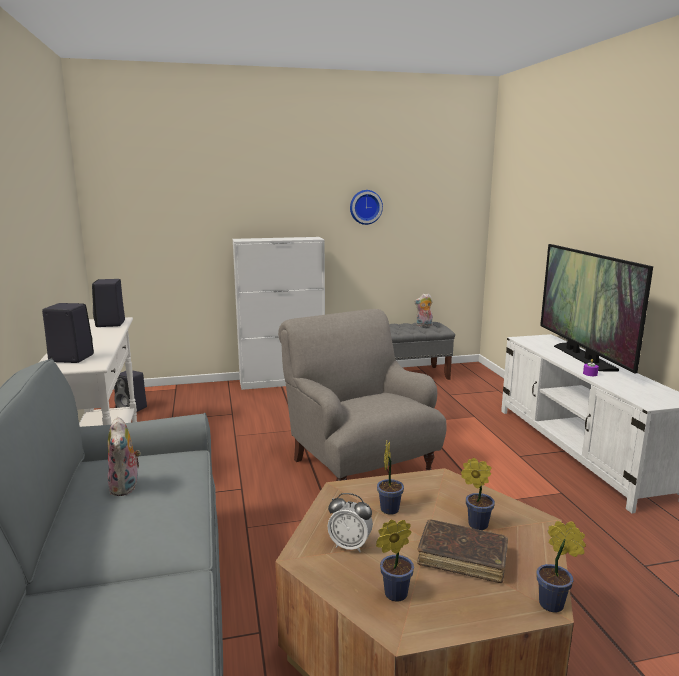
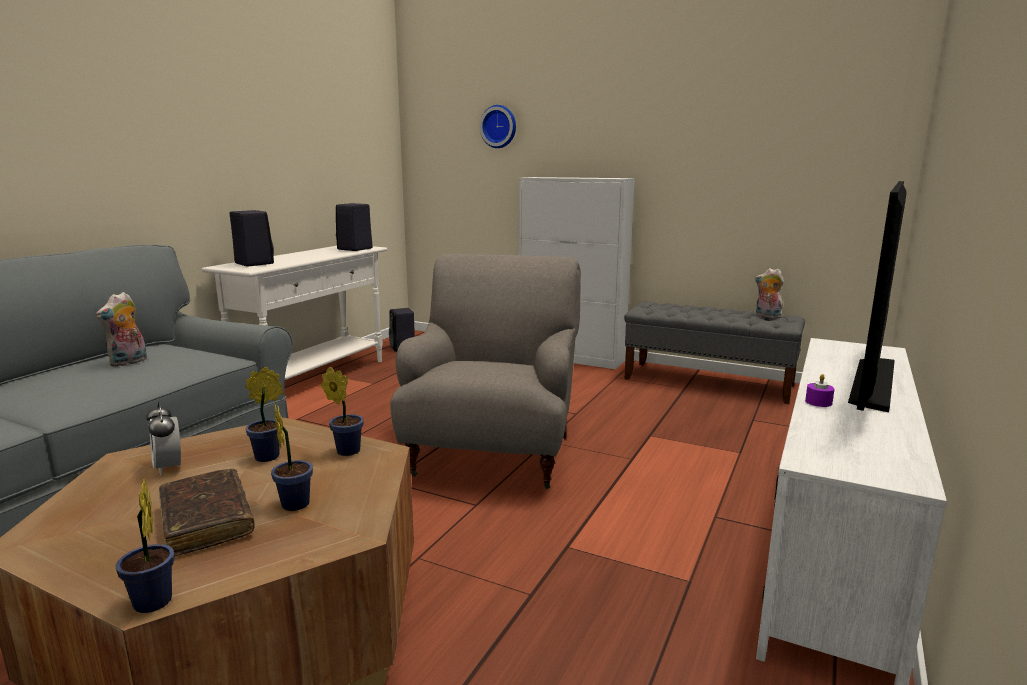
camera: 40 degrees right, 0 degrees up
(365, 207) = (702, 138): wall clock -> wall clock (499, 126)
(392, 594) = (93, 515): potted plant -> potted plant (346, 450)

